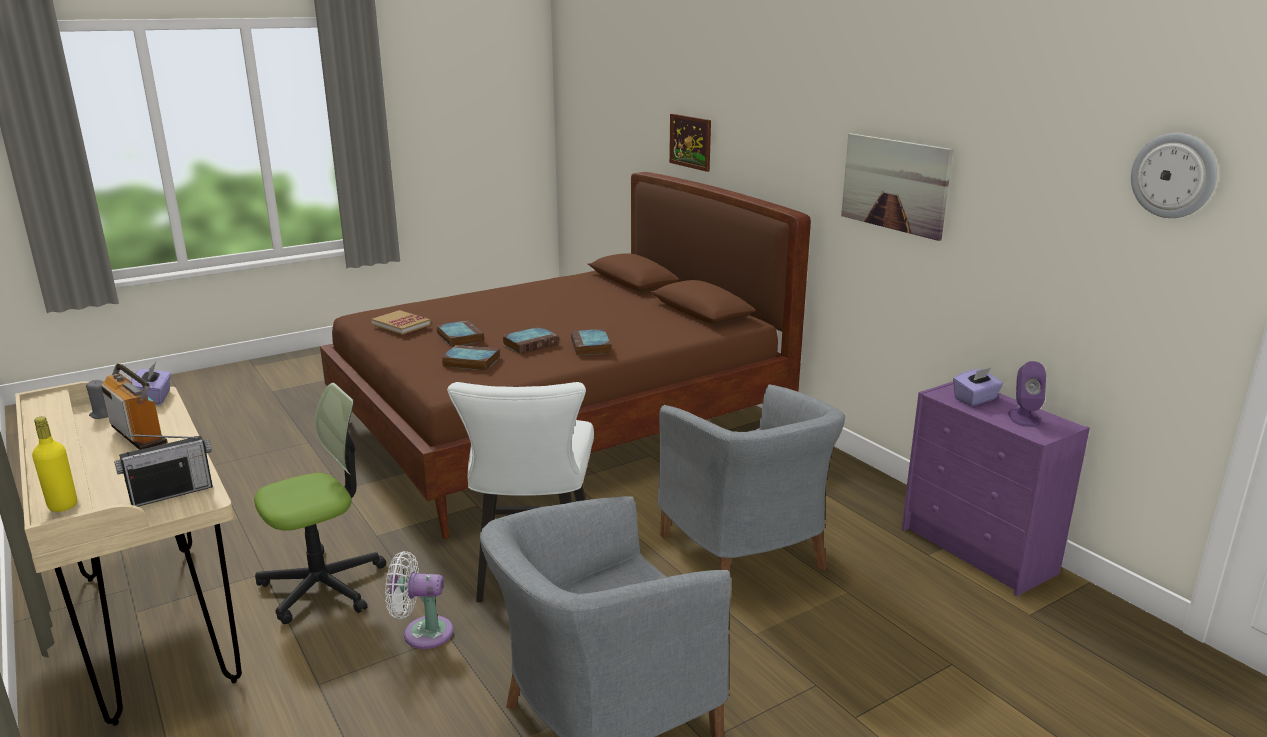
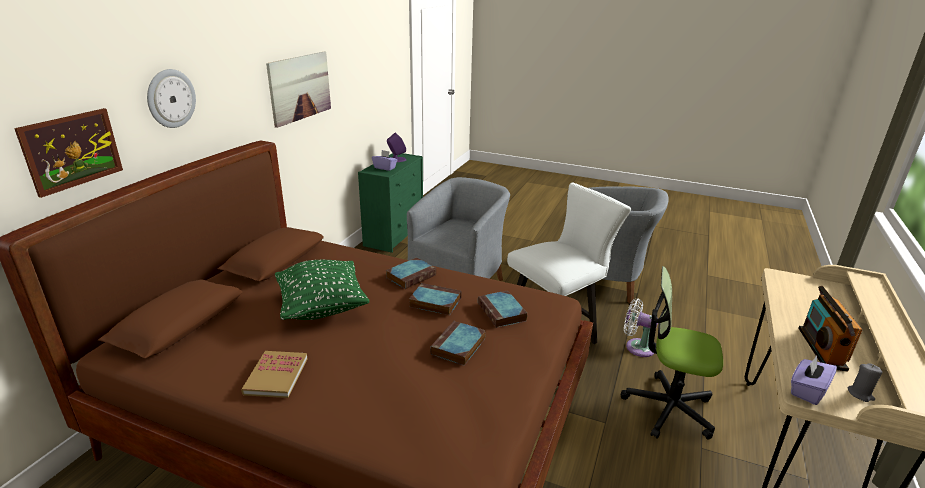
camera: 125 degrees left, 5 degrees up
(63, 505) = (867, 281): yellow bottle -> none
(171, 493) = (798, 288): radio -> none
(401, 324) = (472, 400): book -> book (276, 376)
(422, 632) = (637, 347): white fan -> white fan turned 150 degrees clockwise
(590, 313) = (322, 307): none -> green pillow
(979, 551) = (394, 235): purple dresser -> green dresser
(1174, 175) = (389, 34): wall clock -> wall clock (170, 98)

